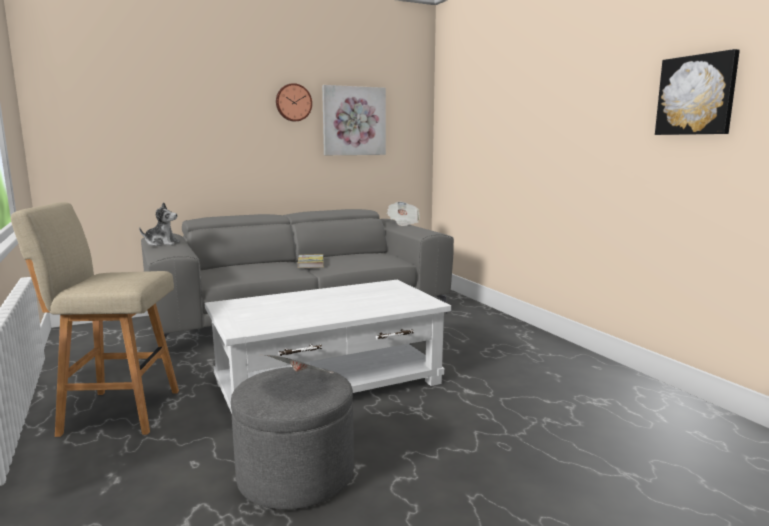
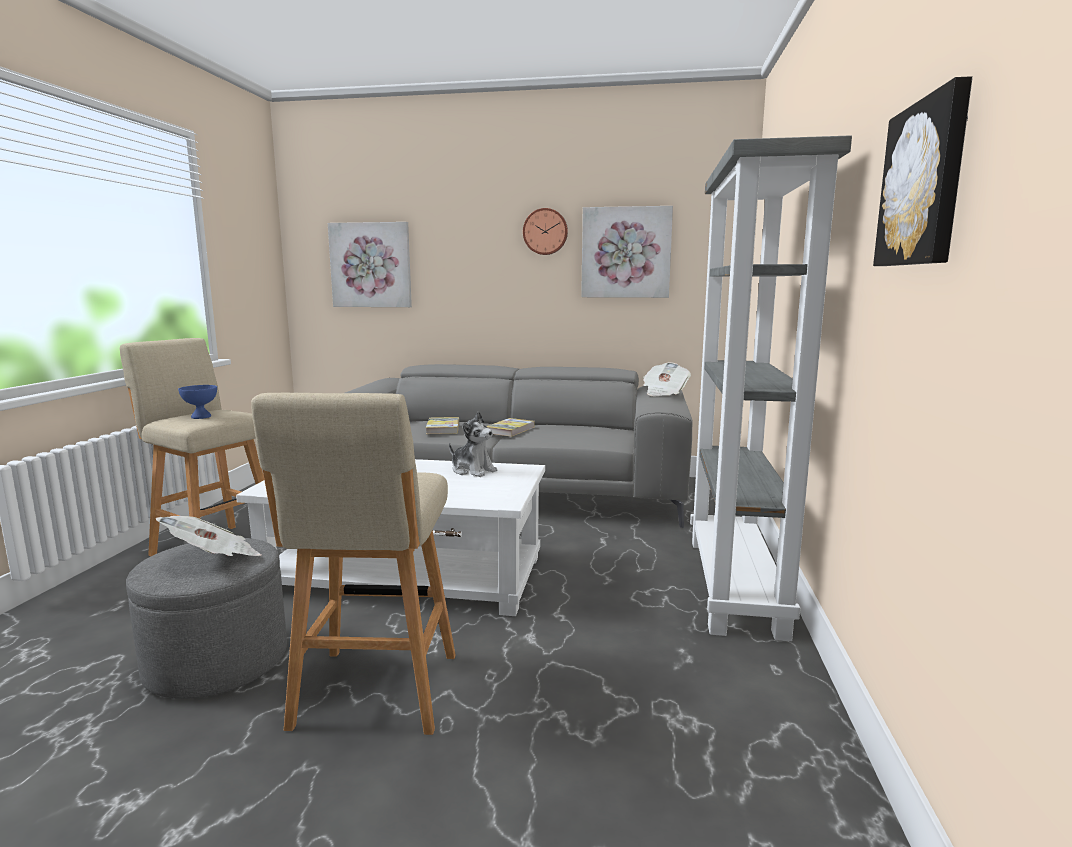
camera: 35 degrees right, 0 degrees up
(118, 279) = (201, 416): none -> blue bowl
(130, 127) = (371, 265): none -> picture
(162, 243) = (361, 388): plush toy -> plush toy (472, 470)
(257, 269) = (443, 428): none -> book
(439, 449) = (375, 694): none -> beige stool
(521, 335) = (736, 585): none -> grey bookcase

